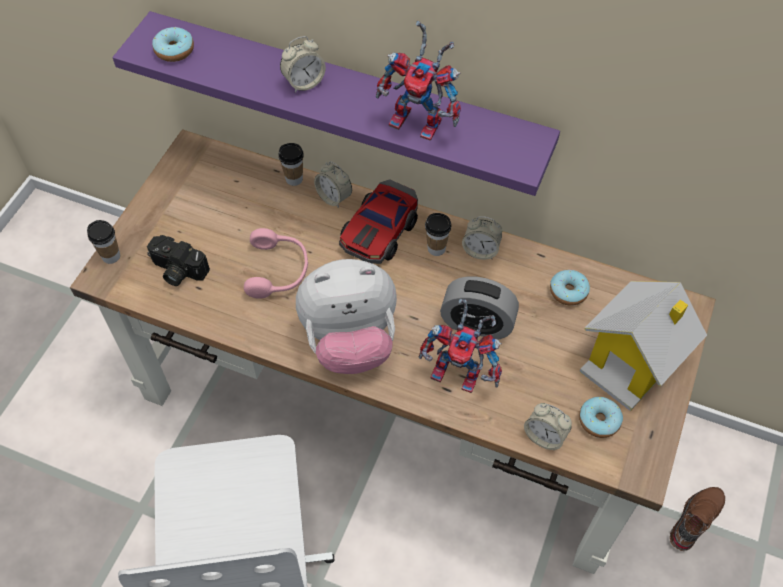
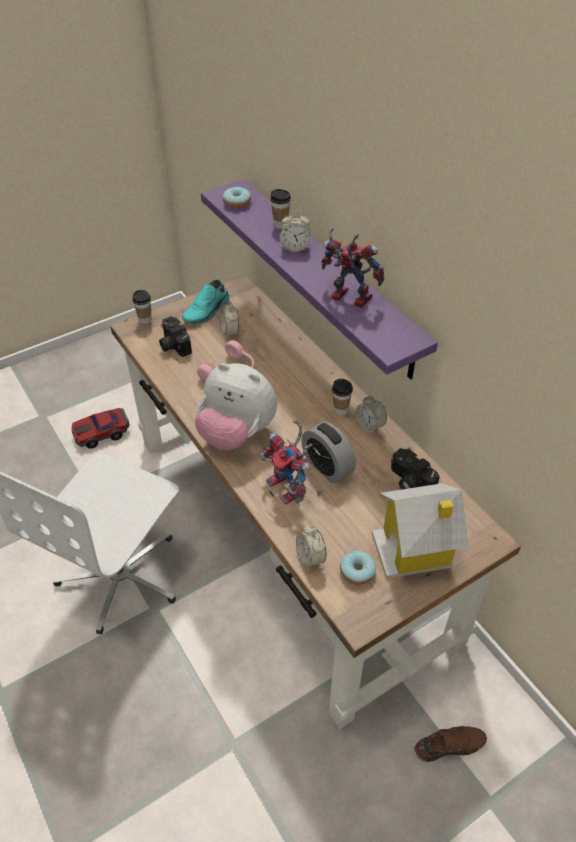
camera: 35 degrees right, 10 degrees down
(180, 204) = (207, 311): none -> turquoise shoe
(294, 179) = (286, 329): cup -> cup (280, 225)
(334, 197) = (301, 350): alarm clock -> alarm clock (230, 332)
(380, 231) = (313, 382): toy car -> toy car (101, 433)
(421, 122) = (346, 298): toy robot -> toy robot turned 150 degrees clockwise
(568, 292) = (409, 481): donut -> camera

